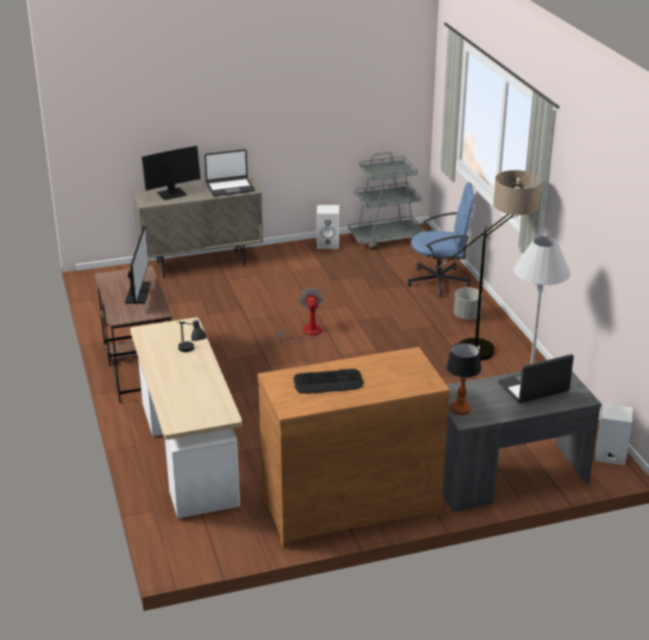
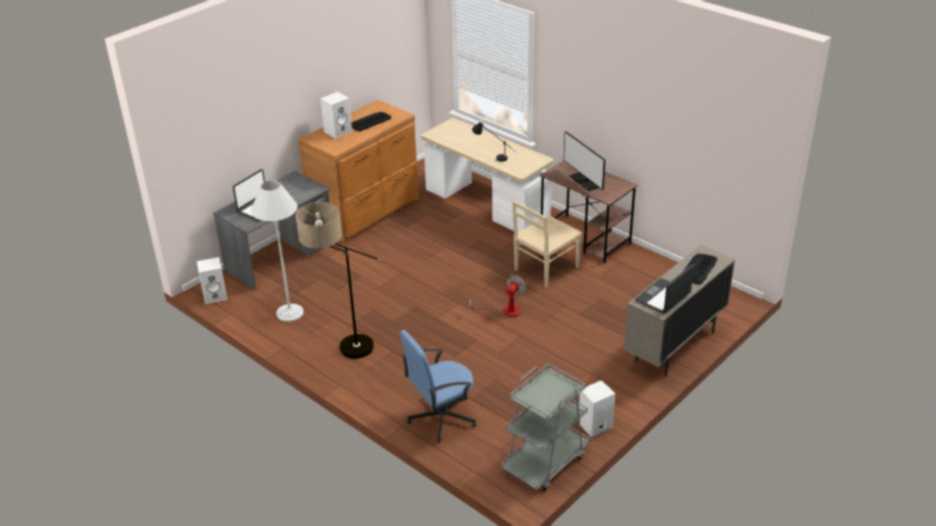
camera: 150 degrees right, 5 degrees up
(172, 194) = (699, 269): monitor -> keyboard
(221, 356) = (545, 269): none -> beige chair
(306, 333) = (505, 311): fan -> fan turned 105 degrees counterclockwise
(384, 382) = (338, 131): none -> white speaker
(460, 410) = (301, 181): table lamp -> none
(467, 316) = (386, 382): grey planter -> none

